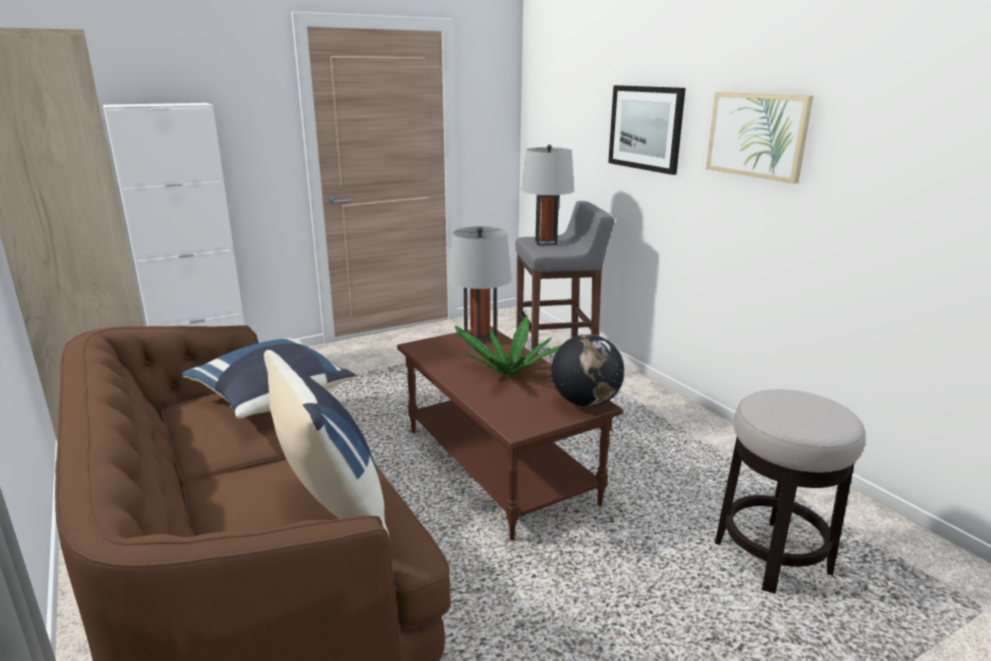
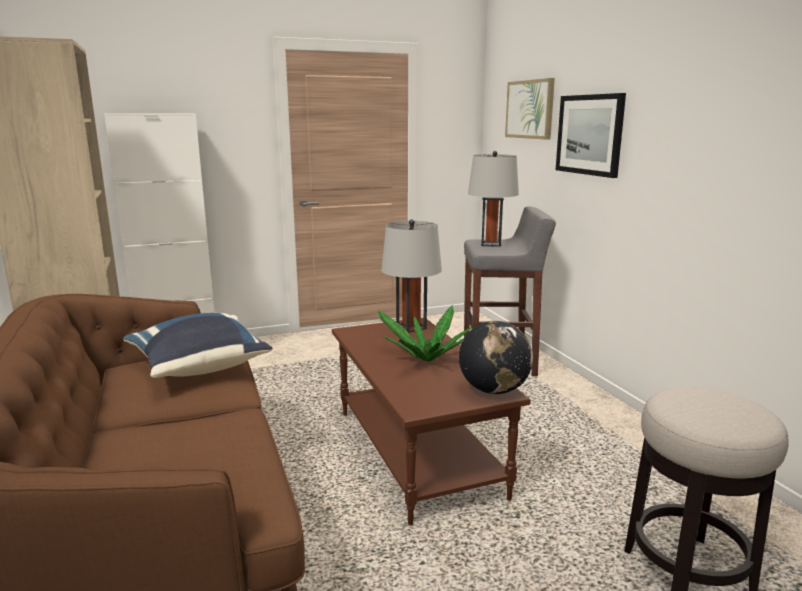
camera: 10 degrees right, 5 degrees down
(330, 507) = (207, 465): blue pillow -> none
(757, 135) = (693, 134): picture -> picture (530, 109)

